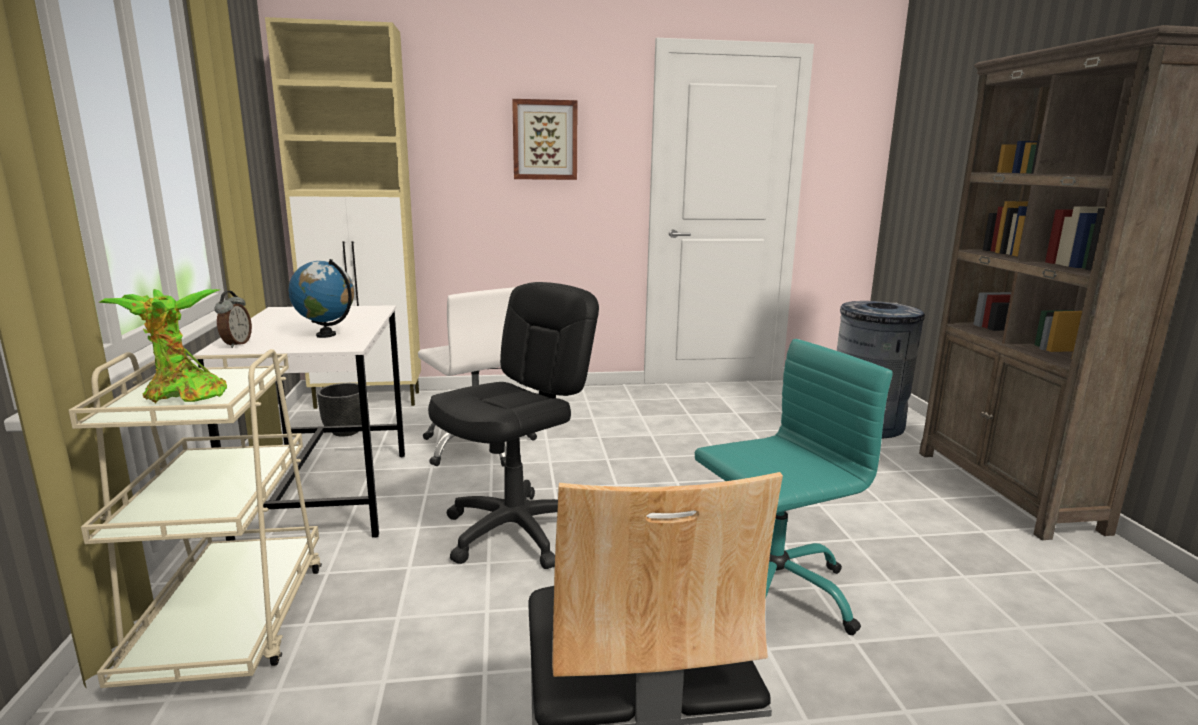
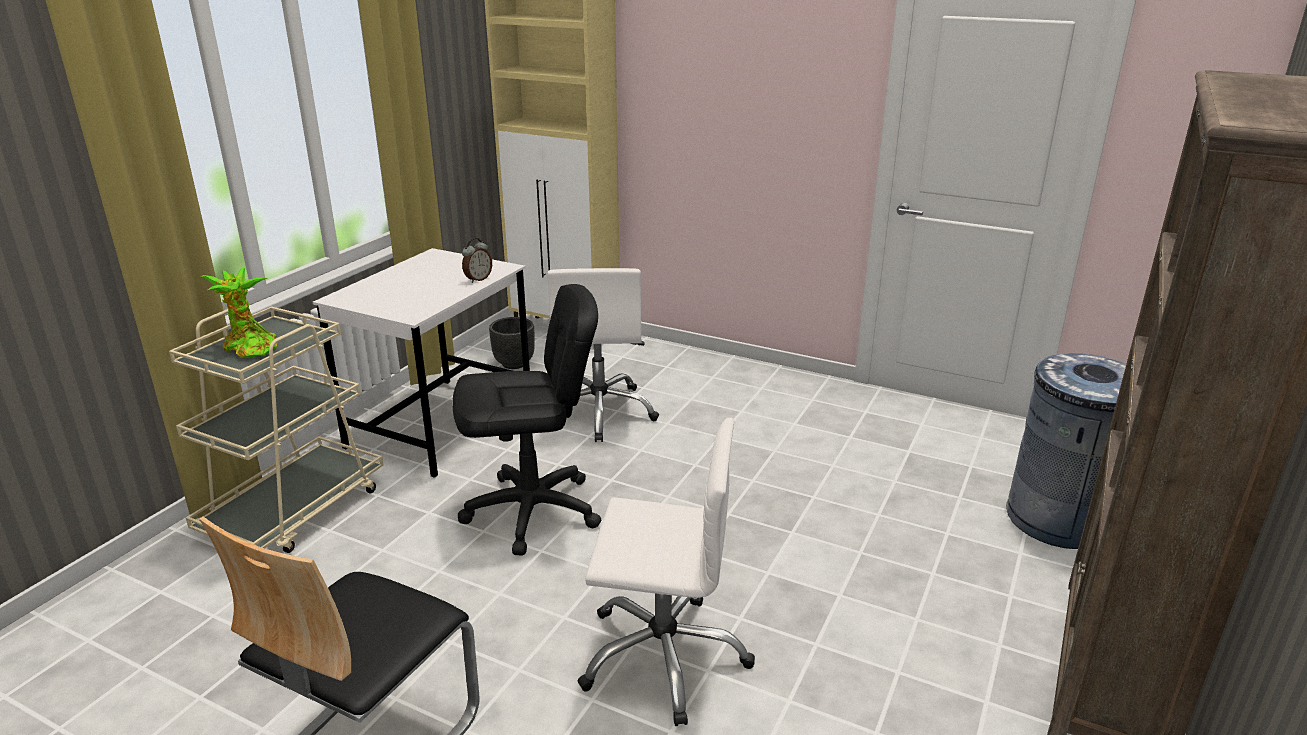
camera: 35 degrees right, 10 degrees up
(236, 344) = (350, 295): alarm clock -> alarm clock (478, 279)
(326, 335) = (418, 298): globe -> none
(545, 140) = (757, 81): picture -> none
(771, 591) = (663, 655): turquoise office chair -> white office chair

